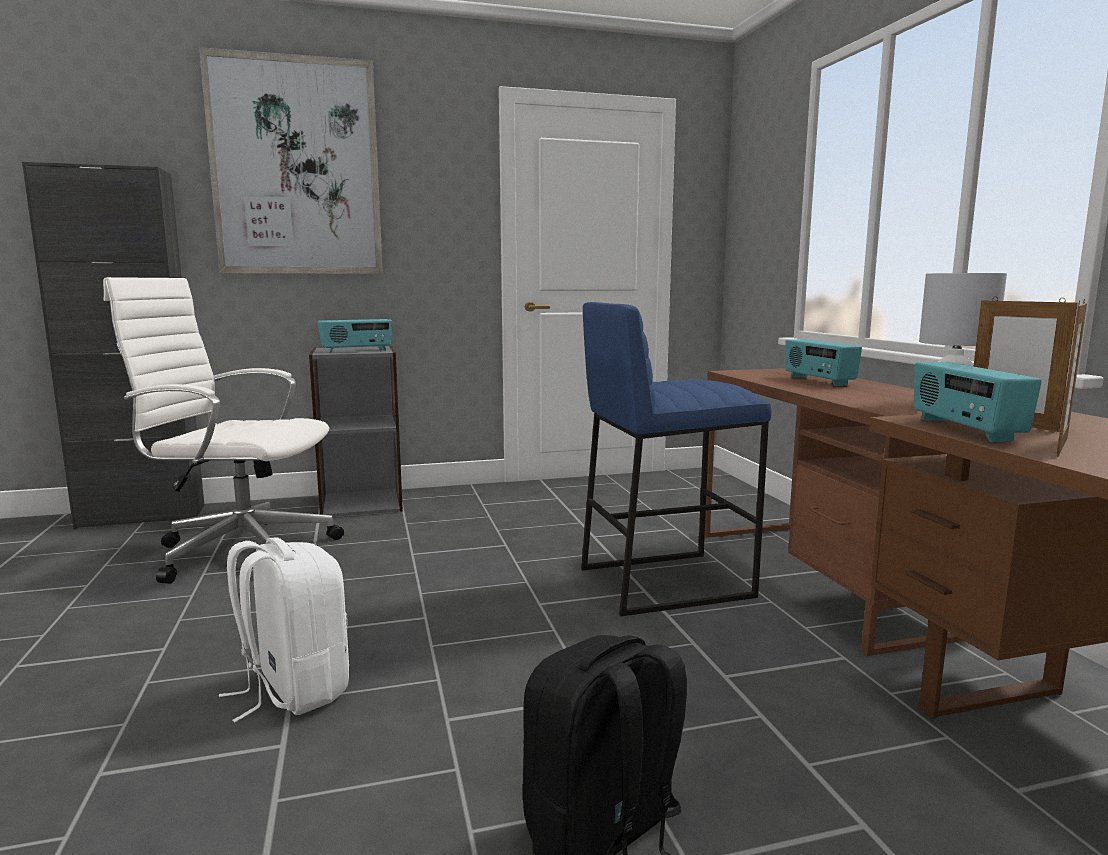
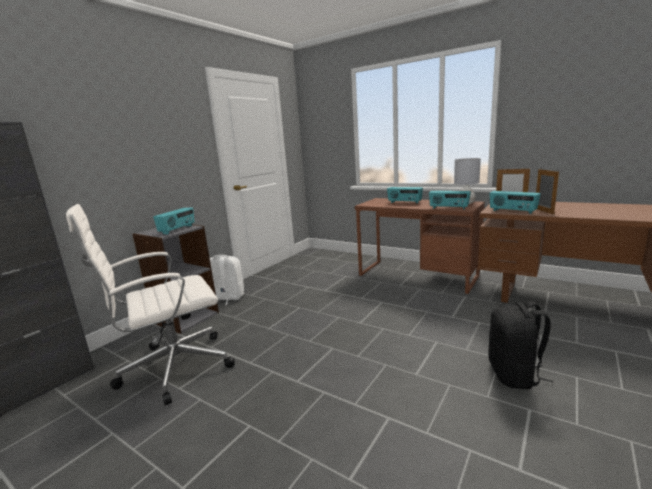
camera: 40 degrees left, 5 degrees up
(293, 690) = (347, 400): white backpack -> white backpack (227, 298)
(296, 167) = (100, 116): picture -> none
(664, 581) = (380, 296): blue stool -> none
(862, 403) = (448, 208): none -> radio

